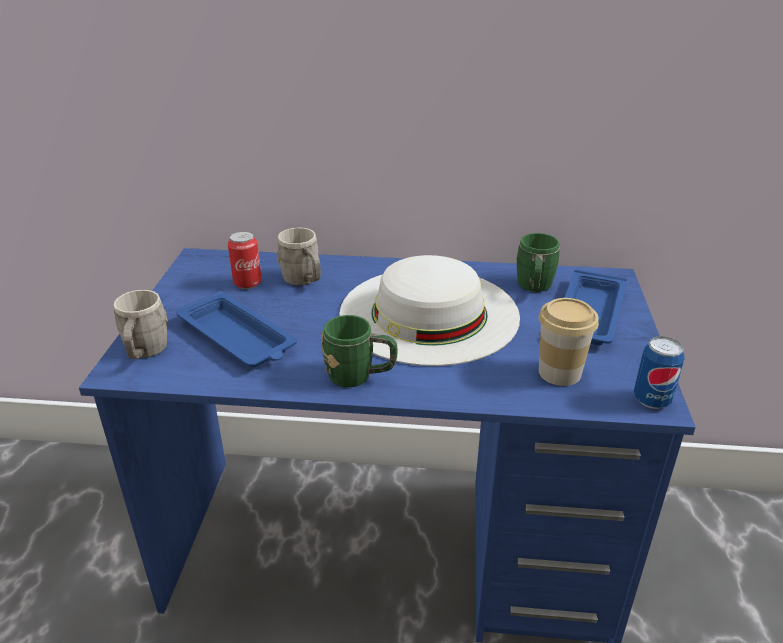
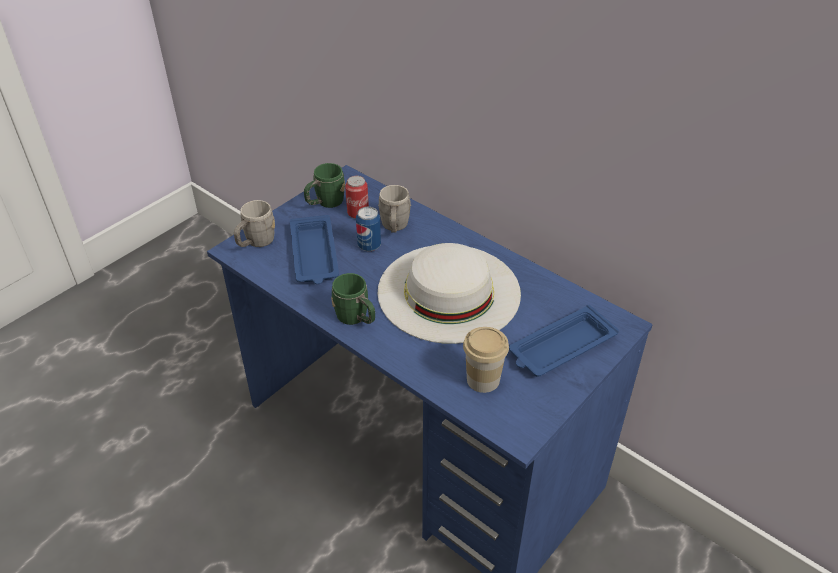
camera: 35 degrees right, 10 degrees up
(534, 288) = (548, 305): green mug -> green mug (325, 203)
(651, 400) = (520, 431): can -> can (369, 246)

